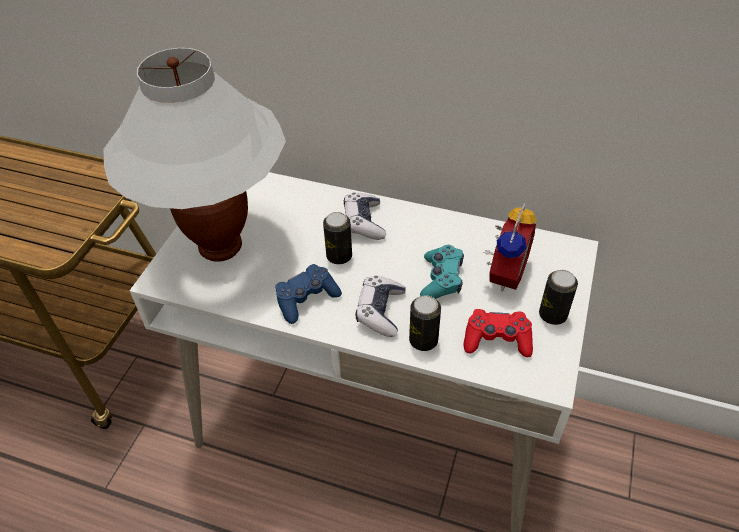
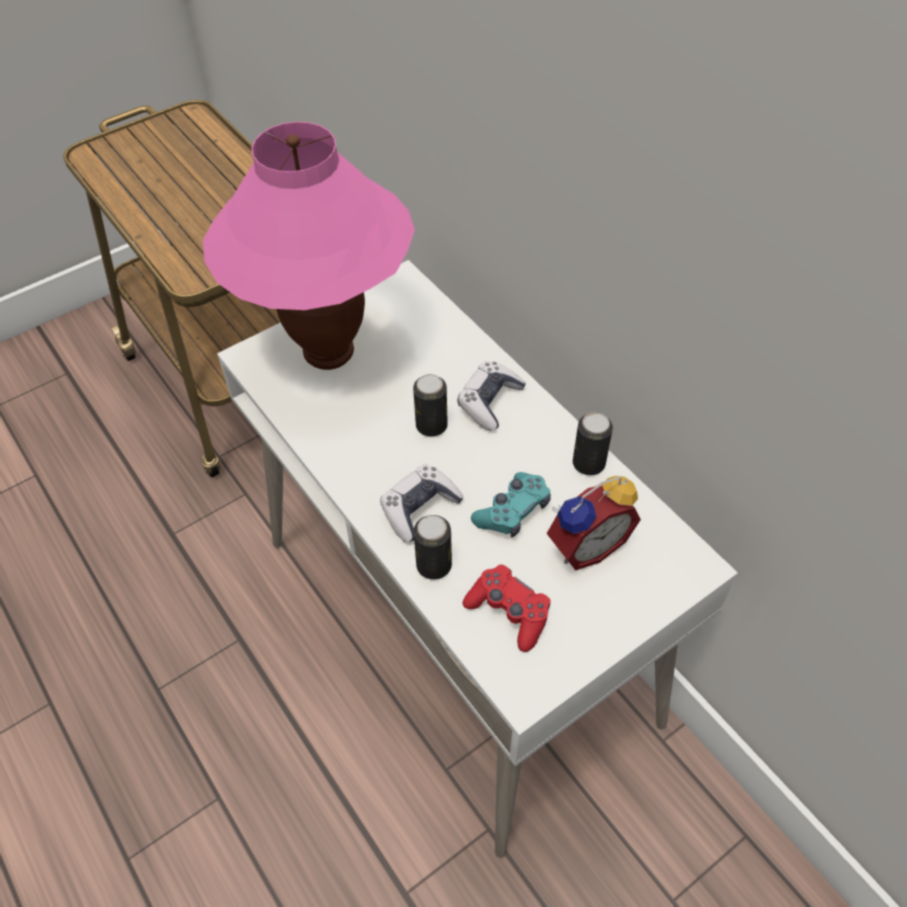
camera: 35 degrees right, 5 degrees up
(220, 247) = (328, 353): white table lamp -> pink table lamp
(306, 299) = (361, 453): blue game controller -> none
(552, 315) = (596, 623): can -> can (588, 463)

